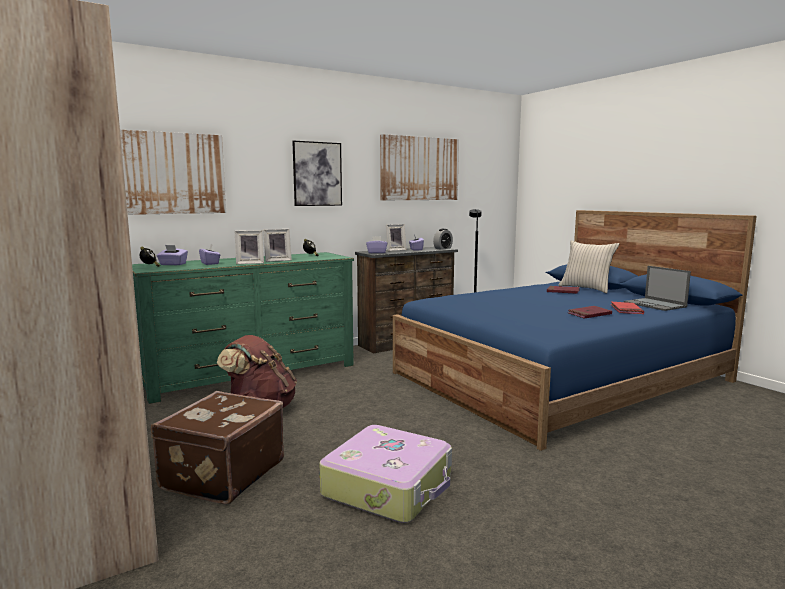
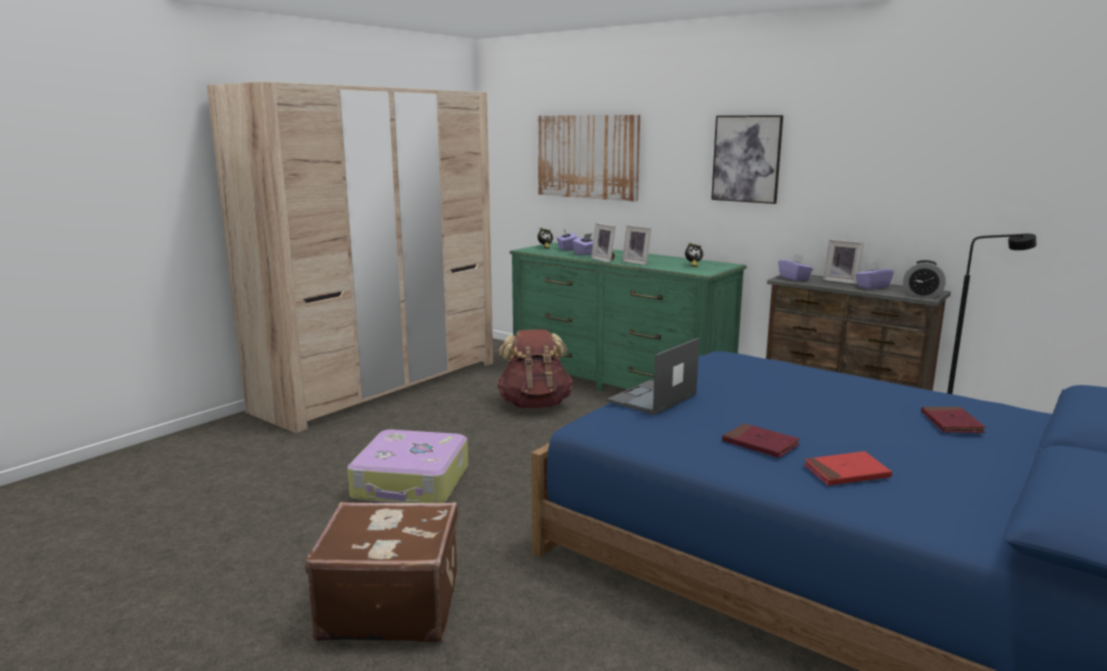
camera: 70 degrees right, 5 degrees up
(221, 474) = (407, 421): brown suitcase -> brown suitcase (390, 606)
(420, 169) = (930, 151): picture -> none
(586, 288) = (1033, 441): beige pillow -> none
(655, 305) = (955, 502): laptop -> laptop (652, 398)

